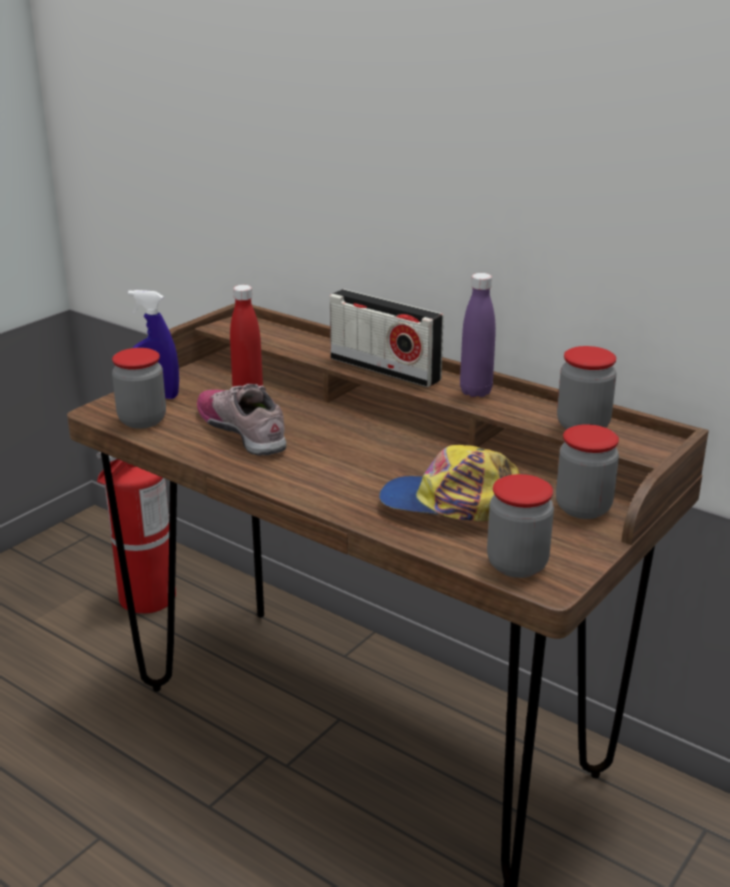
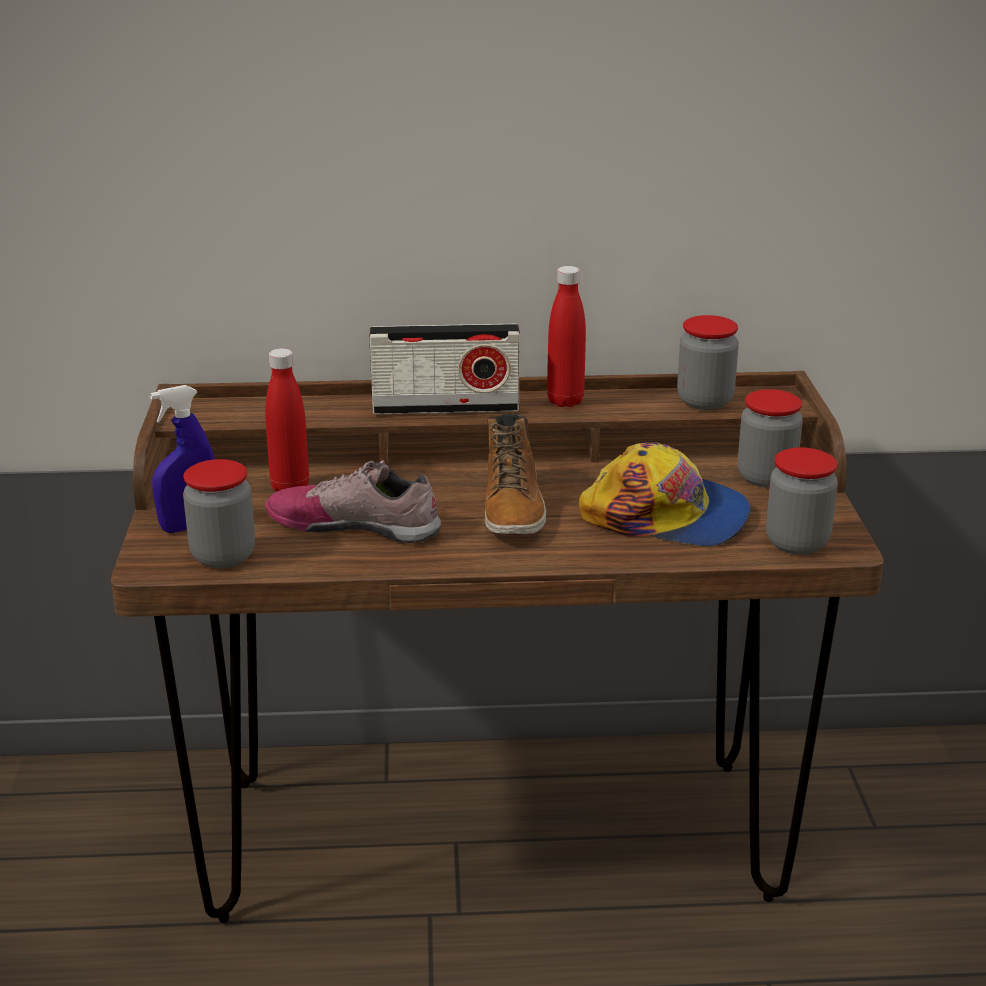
camera: 40 degrees left, 0 degrees up
(147, 598) = (80, 832): fire extinguisher -> none
(356, 458) = (513, 509): none -> boot
(452, 505) = (666, 516): cap -> cap turned 135 degrees counterclockwise
(475, 392) = (565, 401): purple bottle -> red bottle

